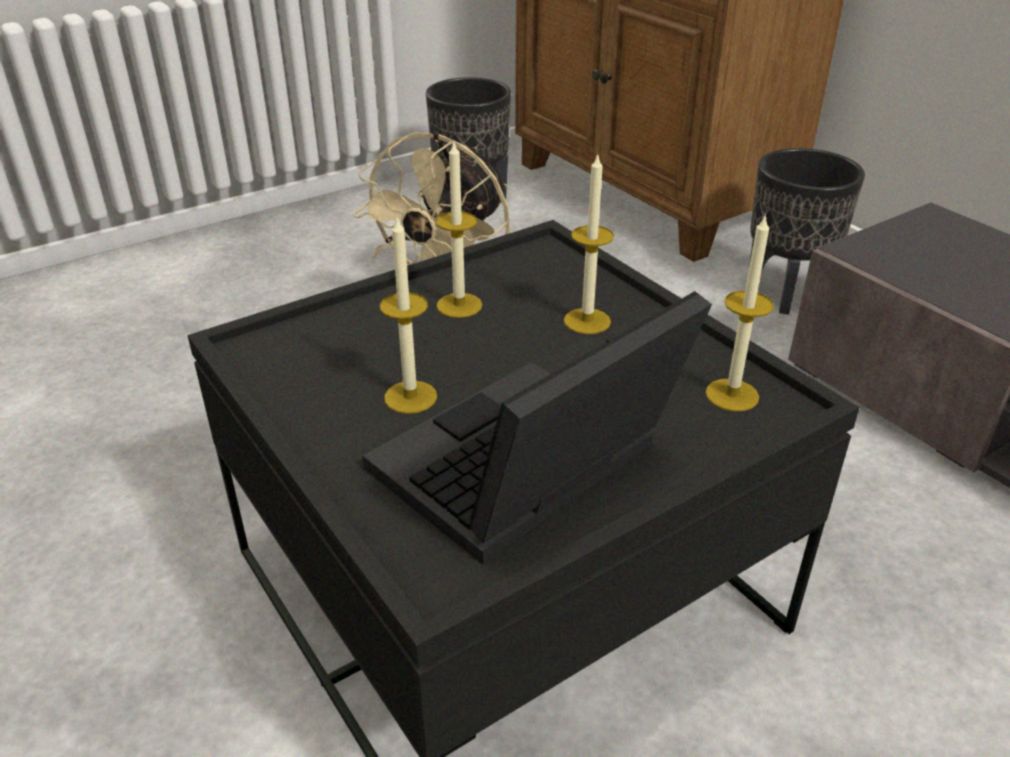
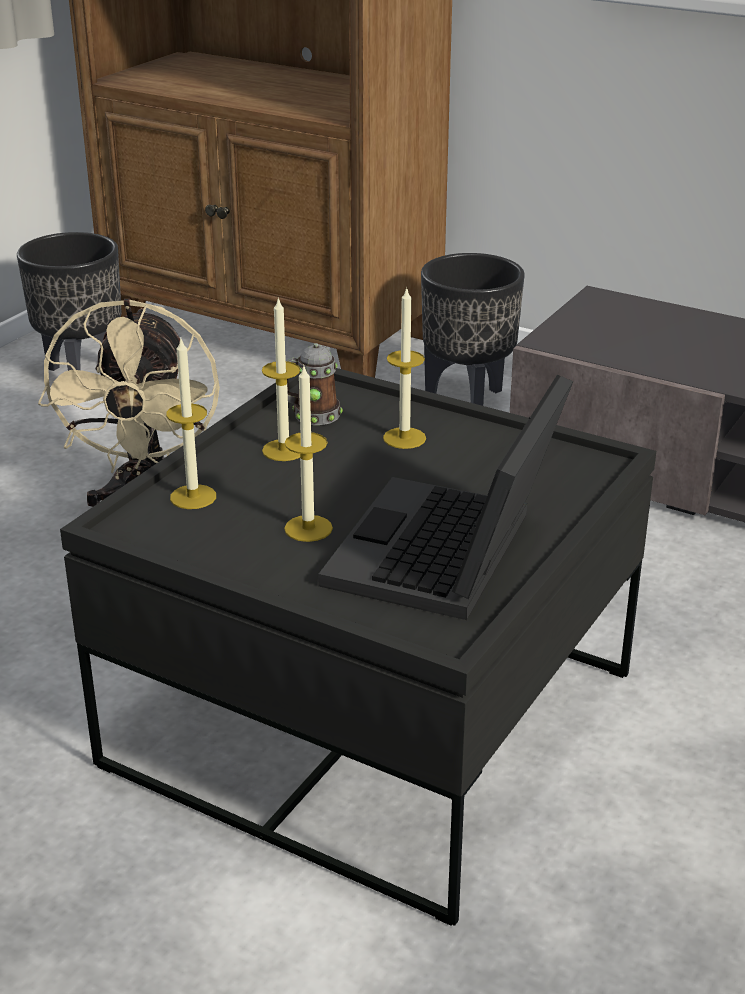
camera: 25 degrees left, 5 degrees down
(514, 275) = (311, 415): none -> mug
(732, 395) = (558, 465): candle -> candle (193, 497)

